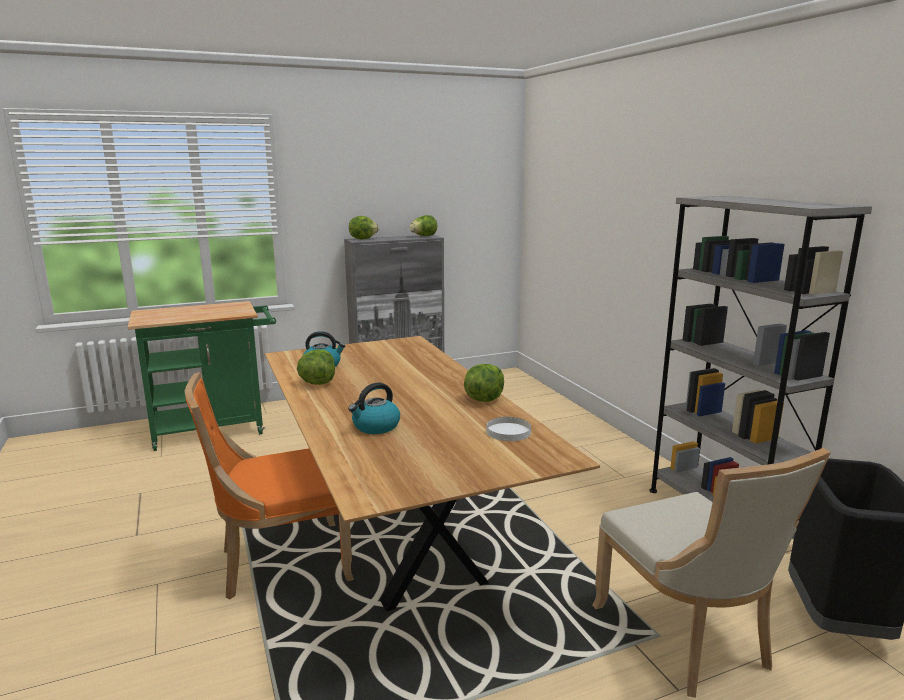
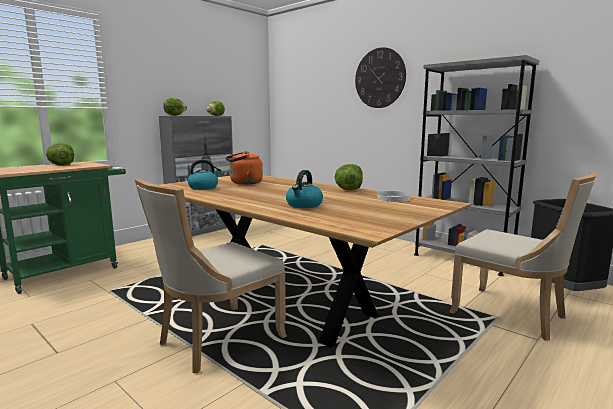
camera: 25 degrees left, 5 degrees down
(280, 563) = (216, 340): orange chair -> beige chair
(317, 383) = (216, 194): lettuce -> lettuce (61, 165)
(380, 362) = (244, 183): none -> orange kettle
(649, 196) = (380, 78): none -> wall clock

